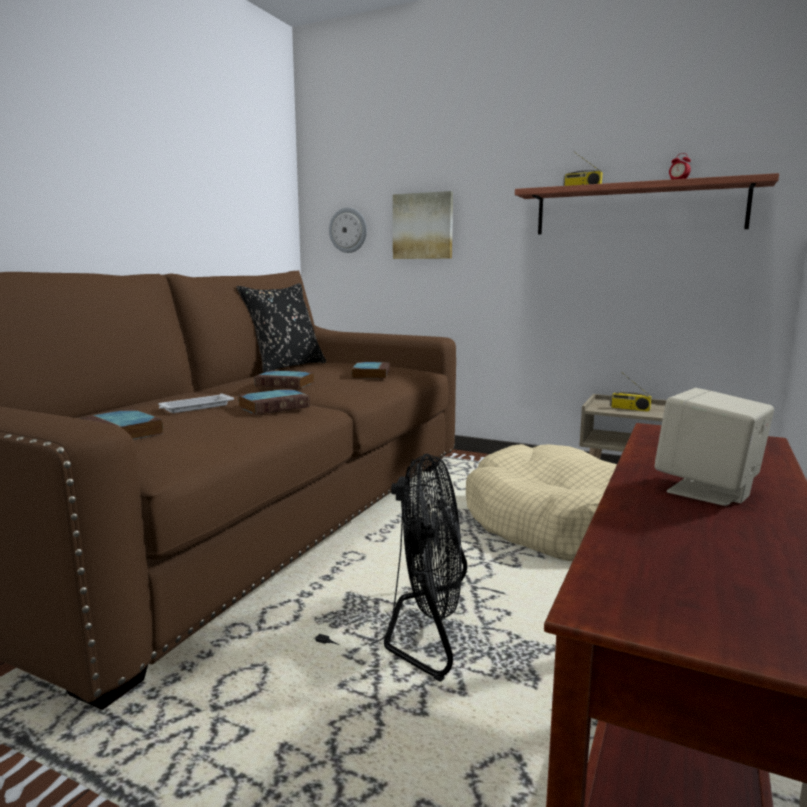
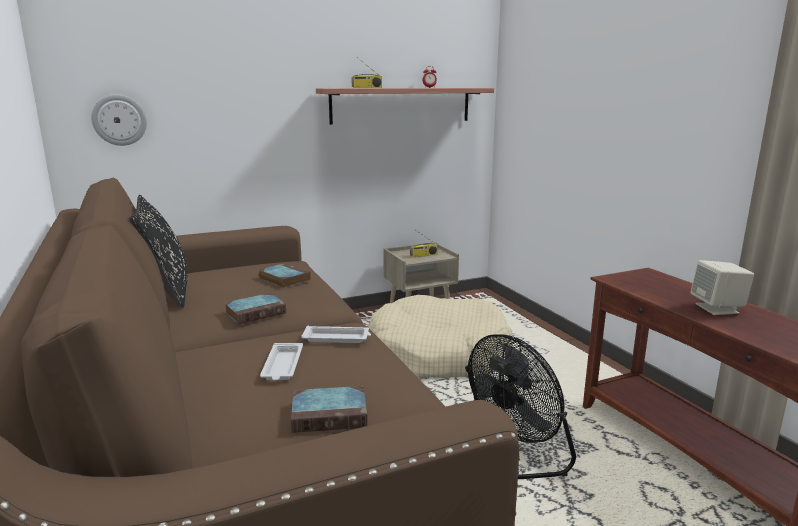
camera: 50 degrees left, 5 degrees up
(274, 406) = (337, 338): book -> white tray
(423, 226) = (216, 116): picture -> none

